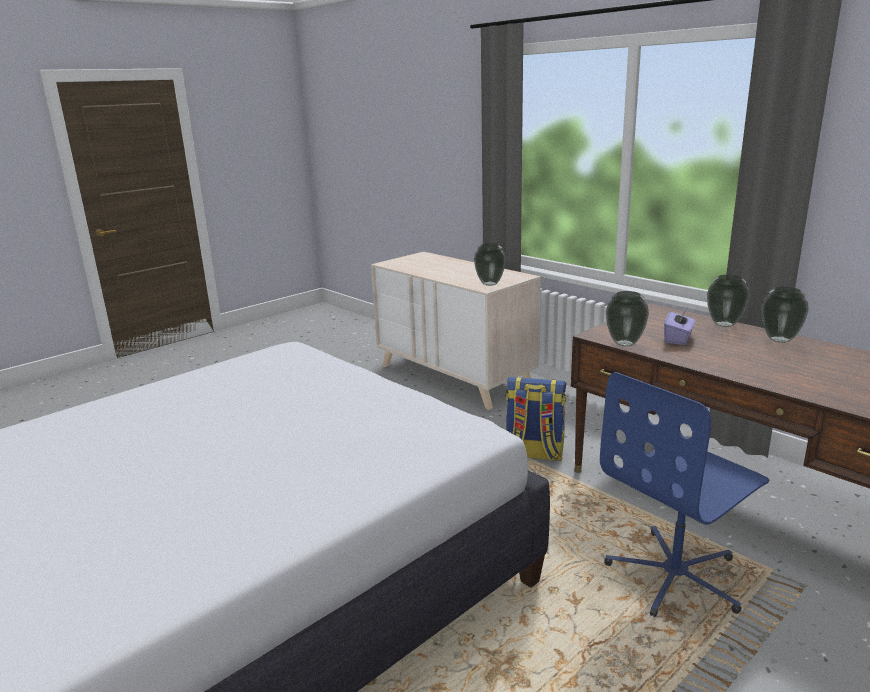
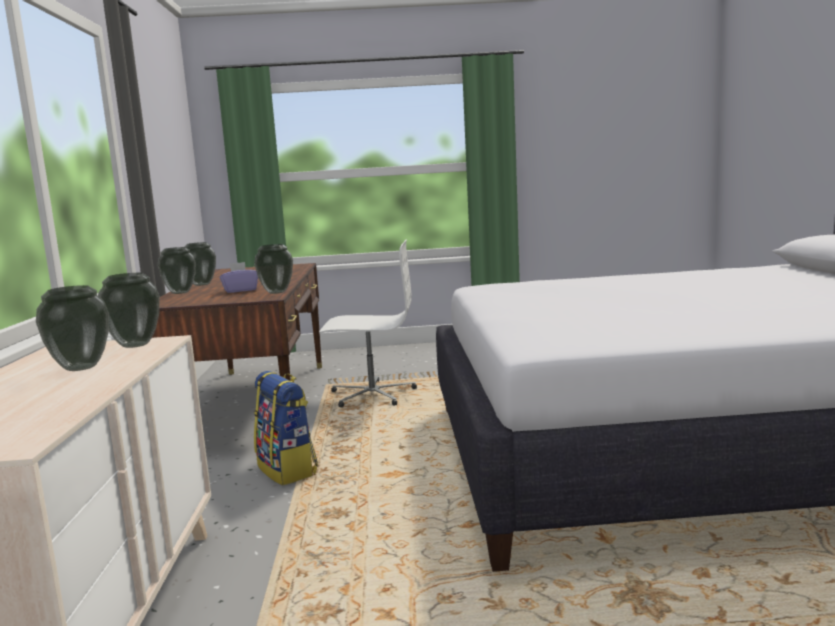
camera: 140 degrees left, 10 degrees down
(466, 274) = (81, 367): none -> vase
(676, 575) = (372, 394): blue office chair -> white office chair

